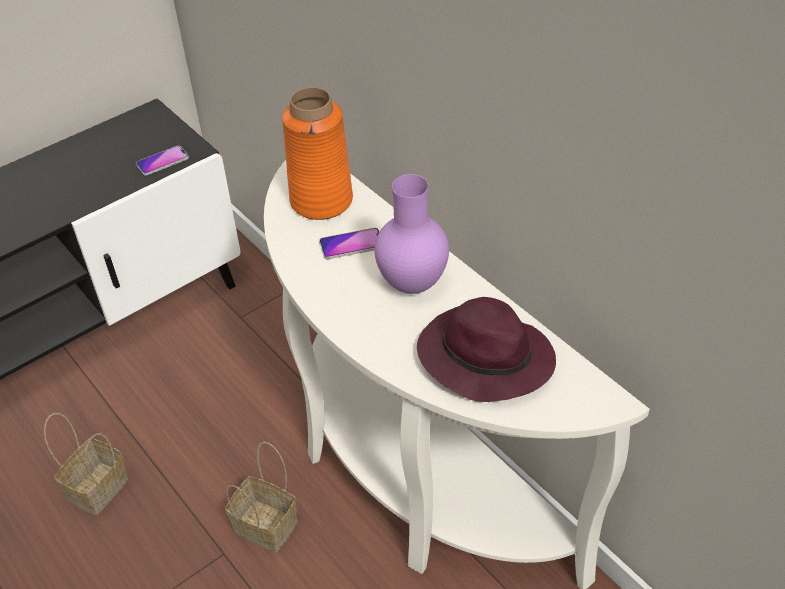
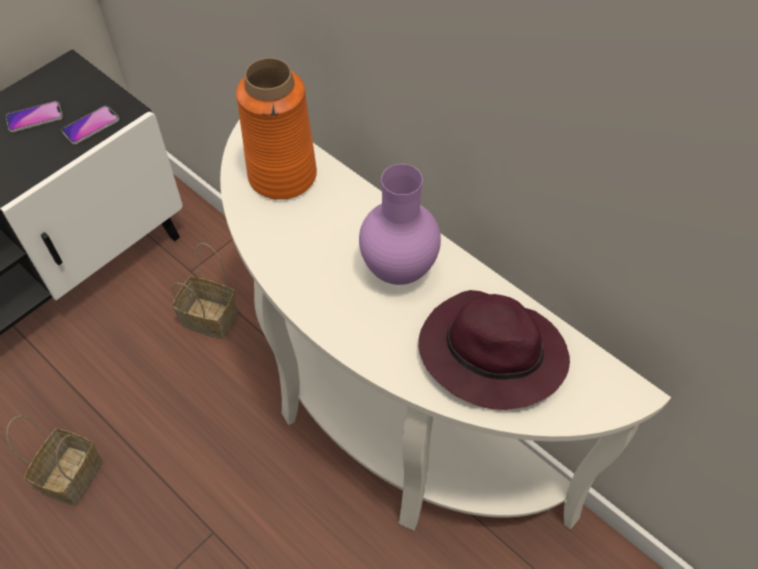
camera: 10 degrees left, 10 degrees up
(268, 525) = (253, 496): basket -> basket (211, 318)
(351, 244) = (324, 227): phone -> phone (35, 117)

